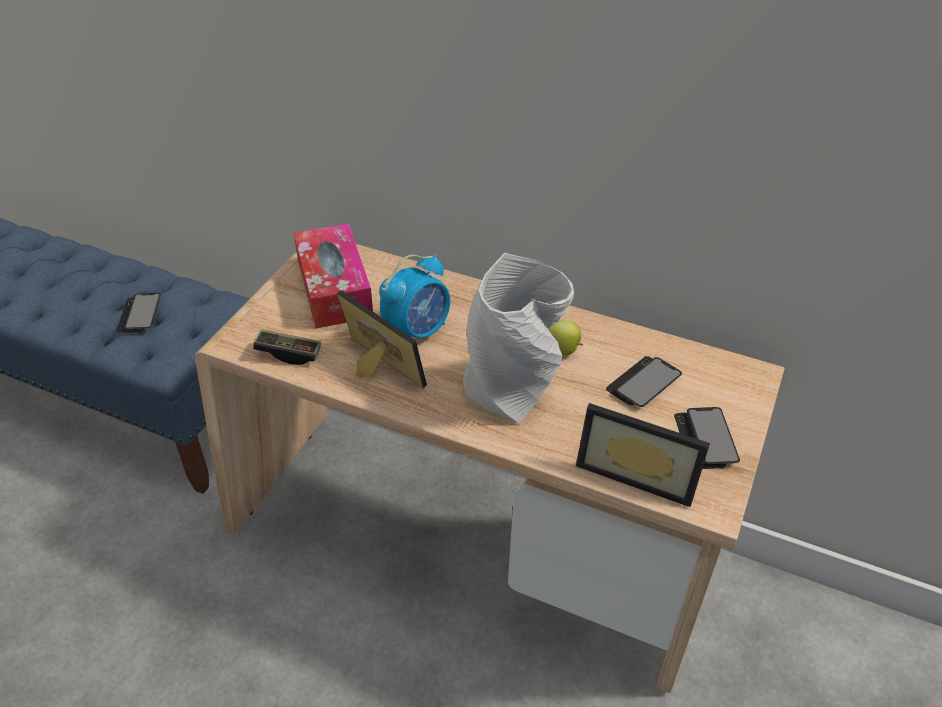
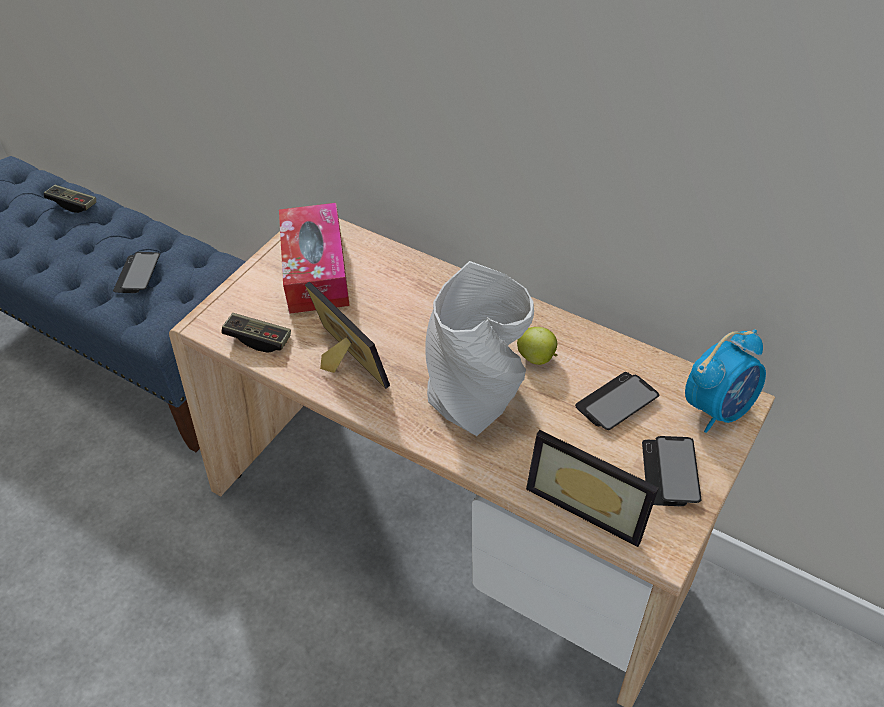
camera: 10 degrees right, 5 degrees up
(62, 254) = (73, 204): none -> game controller
(418, 331) = (392, 324): alarm clock -> alarm clock (718, 408)

